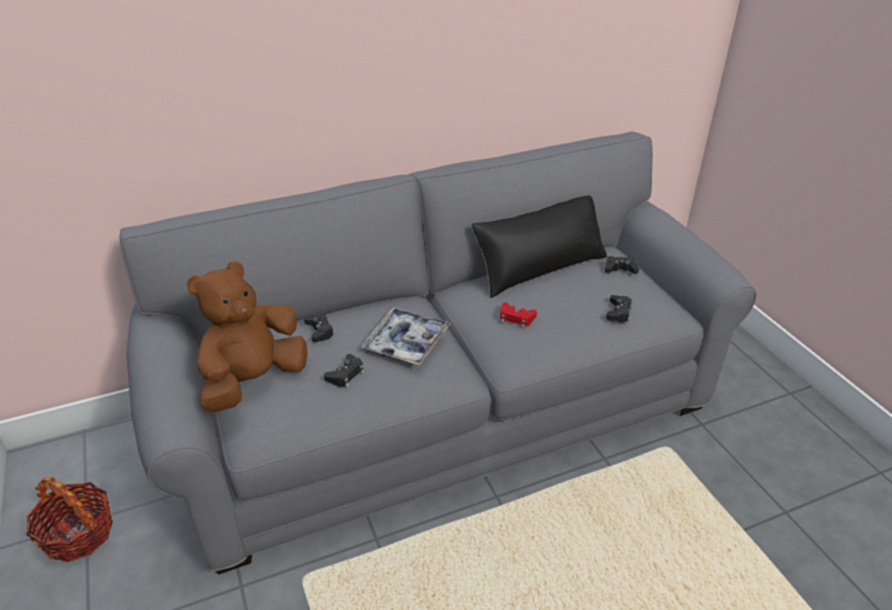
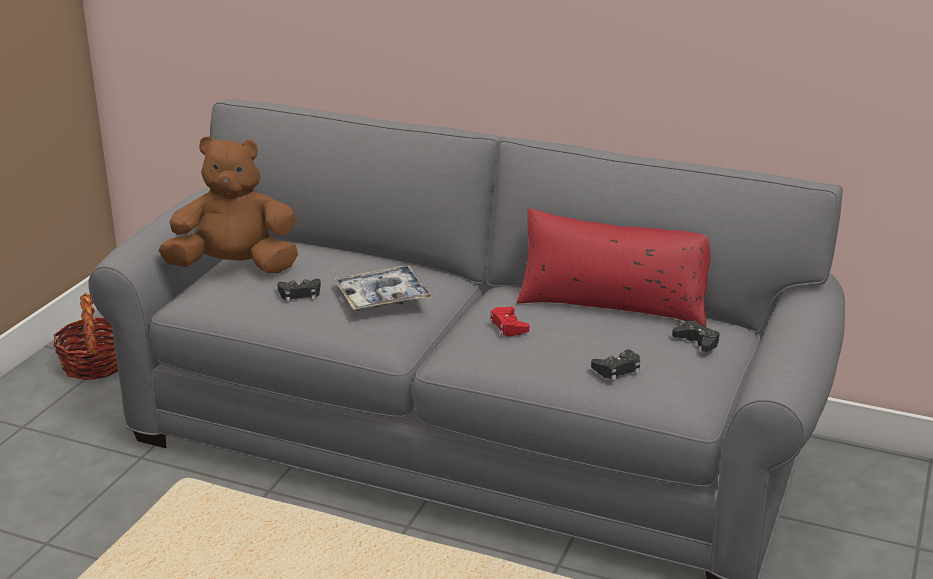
camera: 45 degrees right, 10 degrees down
(320, 330) = (333, 259): black game controller -> none
(540, 268) = (613, 304): black pillow -> red pillow

